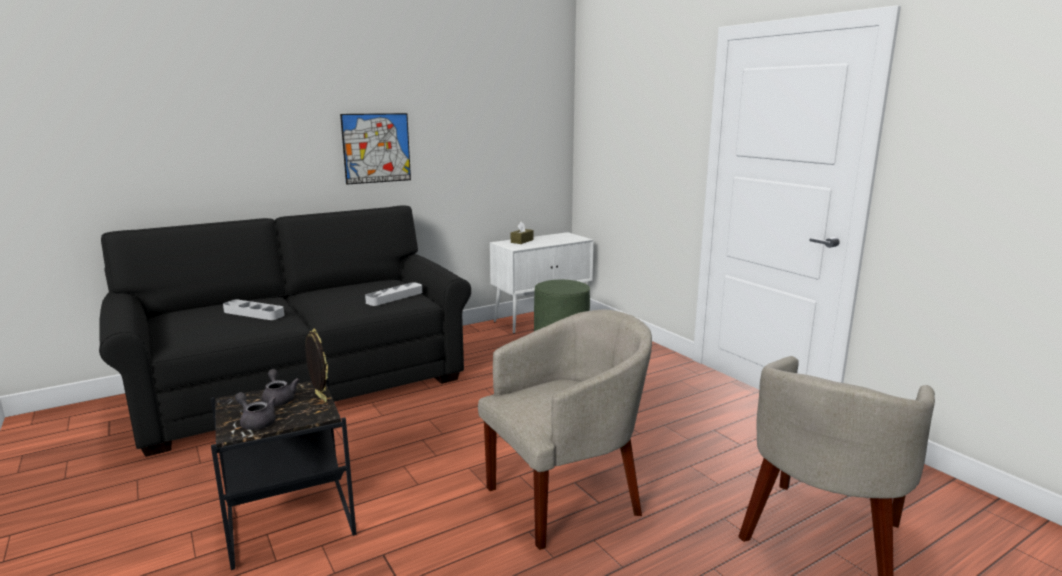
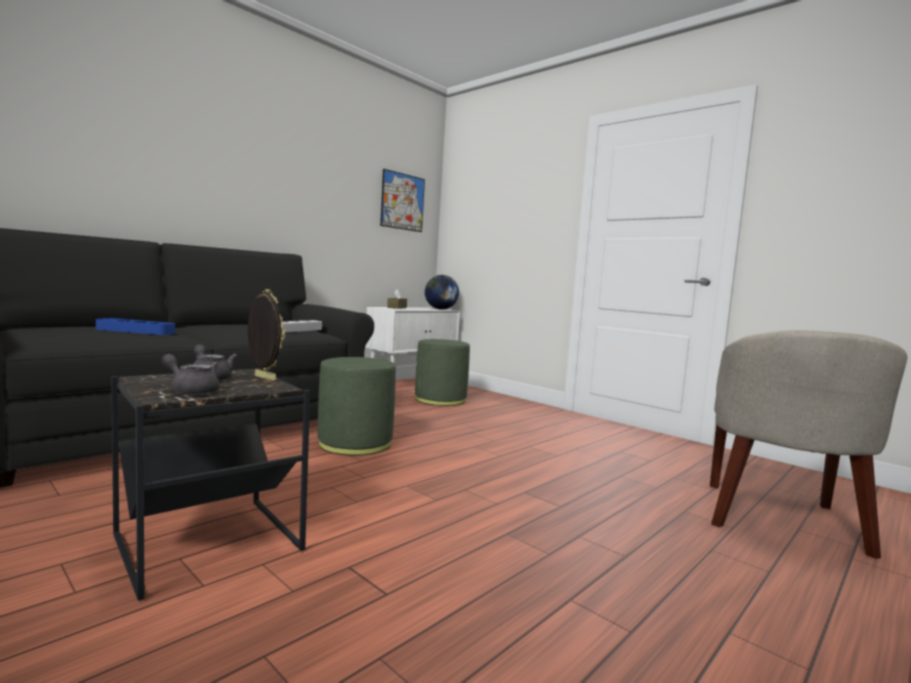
camera: 15 degrees left, 10 degrees down
(253, 313) = (135, 331): grey tray -> blue tray
(376, 148) = (269, 197): picture -> picture (402, 201)
(446, 410) = (355, 443): none -> green ottoman
(566, 497) = (525, 503): beige armchair -> none
(572, 238) = (440, 309): none -> globe

